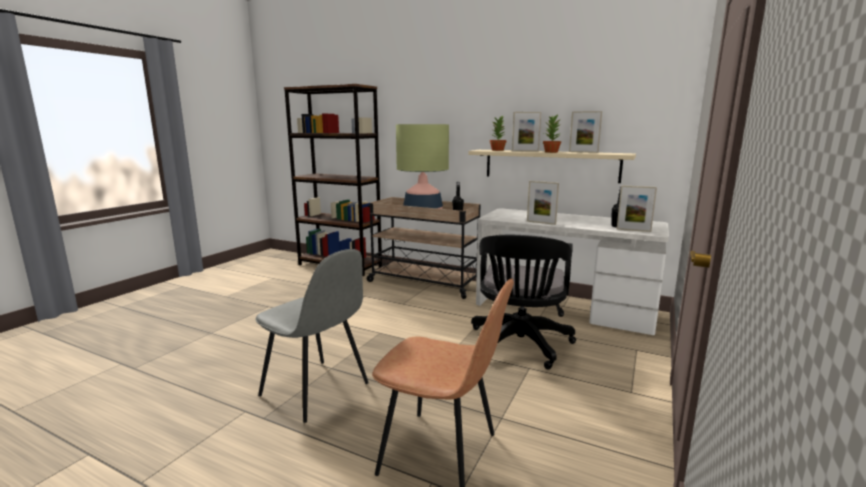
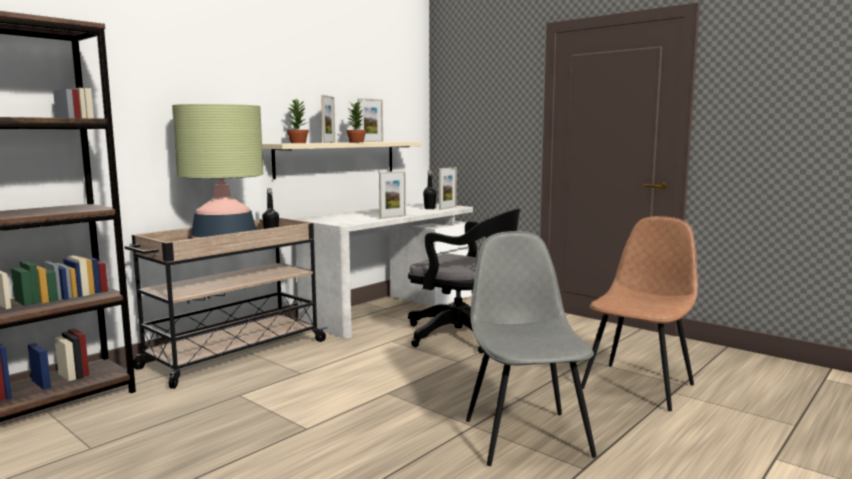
camera: 75 degrees left, 5 degrees down
(316, 390) = (526, 436): grey chair -> grey chair turned 60 degrees counterclockwise

